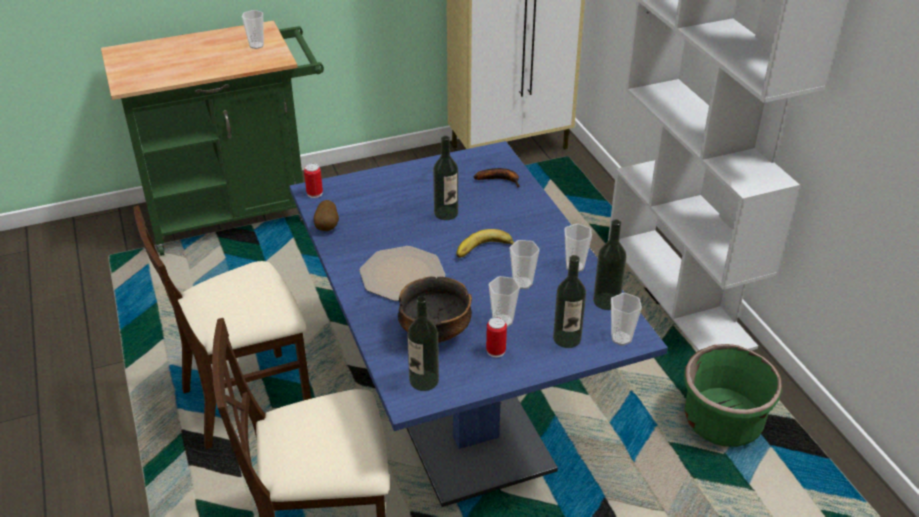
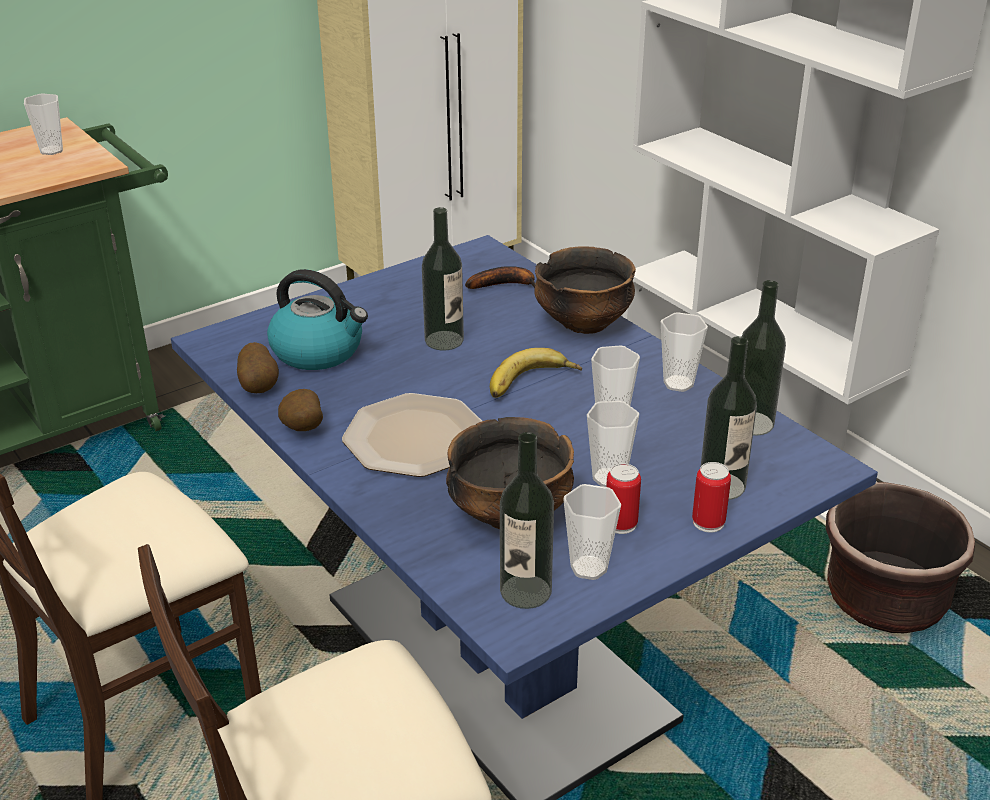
camera: 15 degrees left, 5 degrees down
(314, 193) = (218, 343): can -> can (708, 522)
(340, 259) = (302, 430): none -> potato
(370, 208) = (319, 351): none -> kettle
(536, 215) = (584, 324): none -> bowl
(621, 338) = (803, 471): cup -> cup (589, 568)
(723, 421) = (885, 599): green planter -> brown planter

